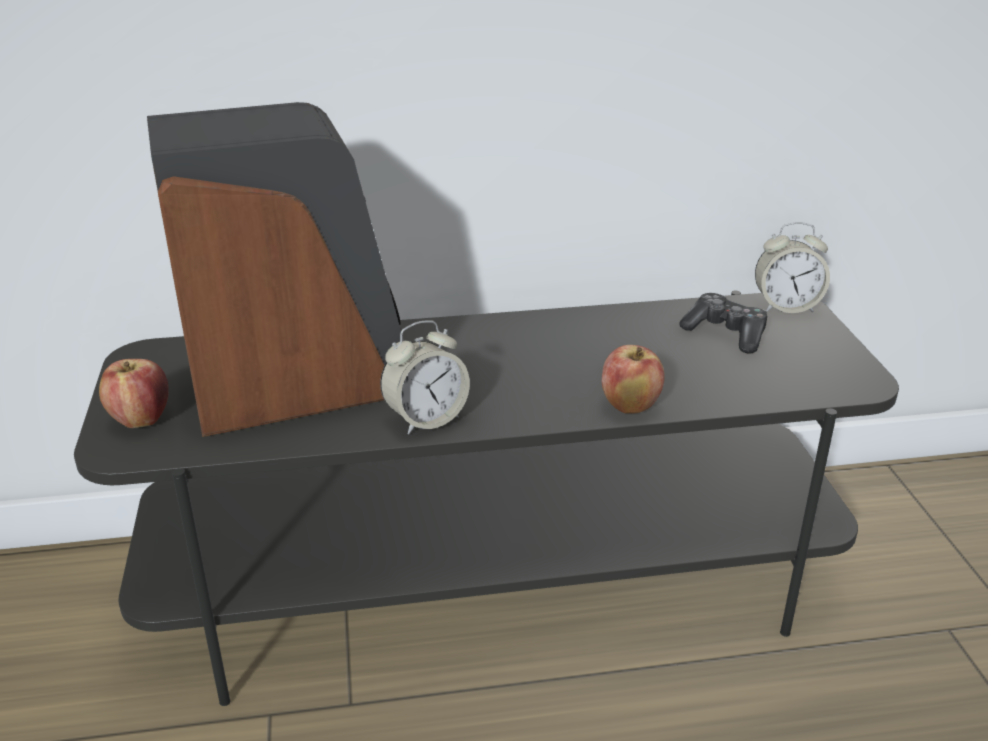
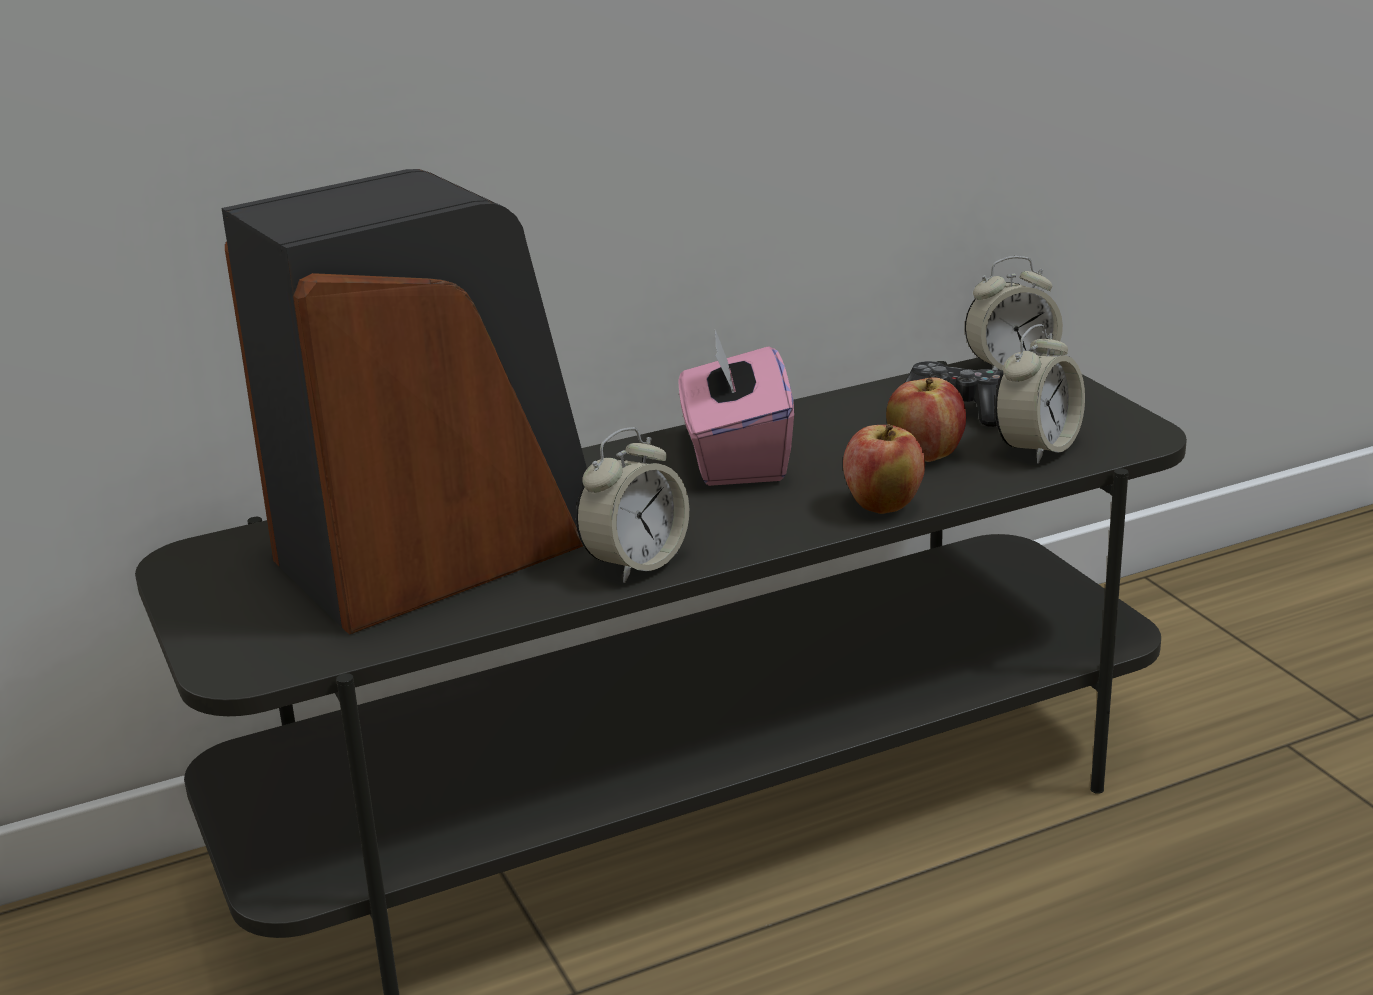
camera: 15 degrees left, 5 degrees down
(141, 420) = (247, 631): apple -> apple (925, 455)
(545, 345) = (735, 458): none -> pink tissue box
(773, 378) = (1037, 448): none -> alarm clock

